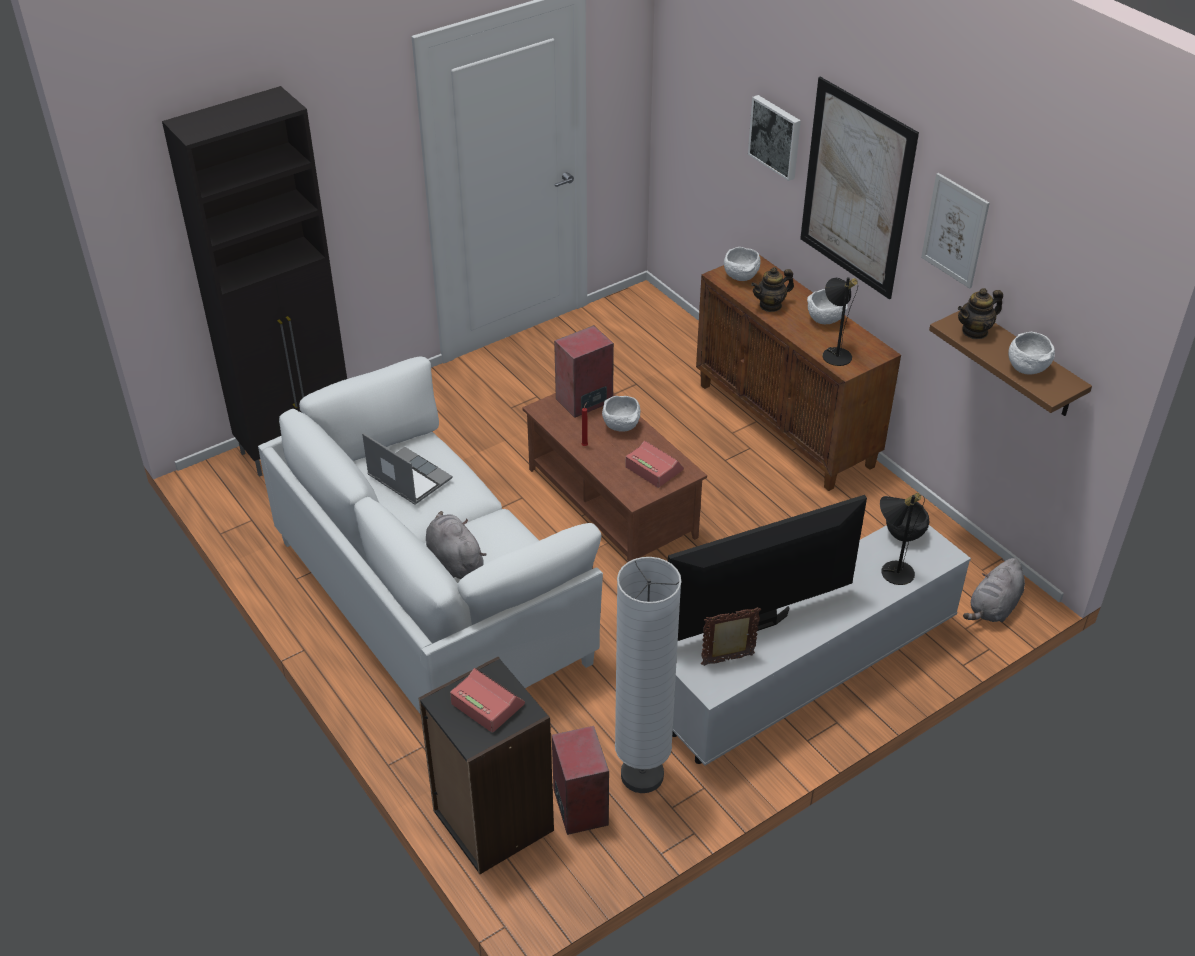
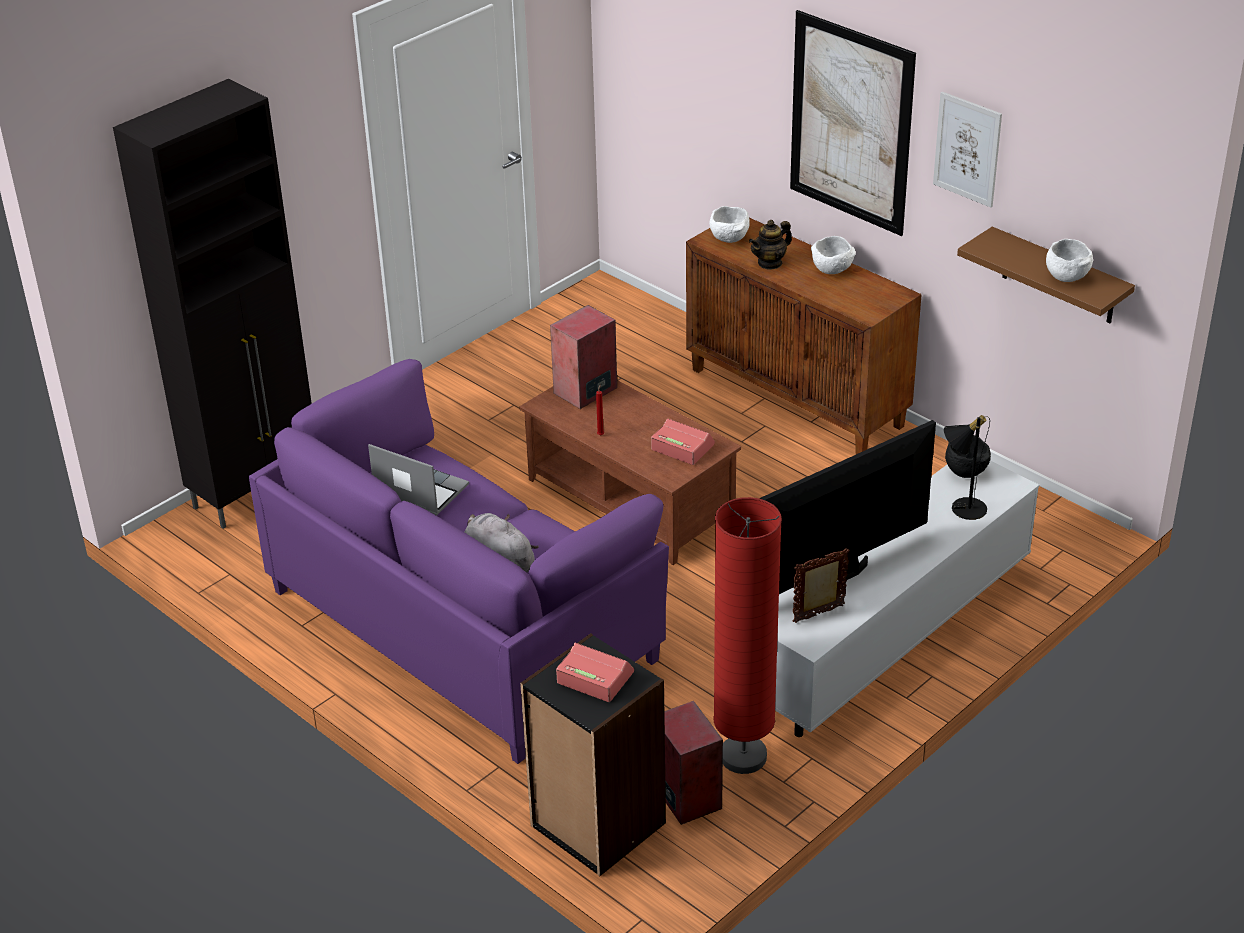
camera: 10 degrees left, 5 degrees down
(434, 600) = (464, 624): white sofa -> purple sofa
(622, 426) = (635, 411): white bowl -> none
(642, 775) = (743, 757): white floor lamp -> red floor lamp
(776, 136) = (751, 81): picture -> none
(835, 353) = (852, 301): black table lamp -> none
(975, 331) = (1005, 249): teapot -> none
(993, 608) = (1064, 545): grey plush toy -> none

